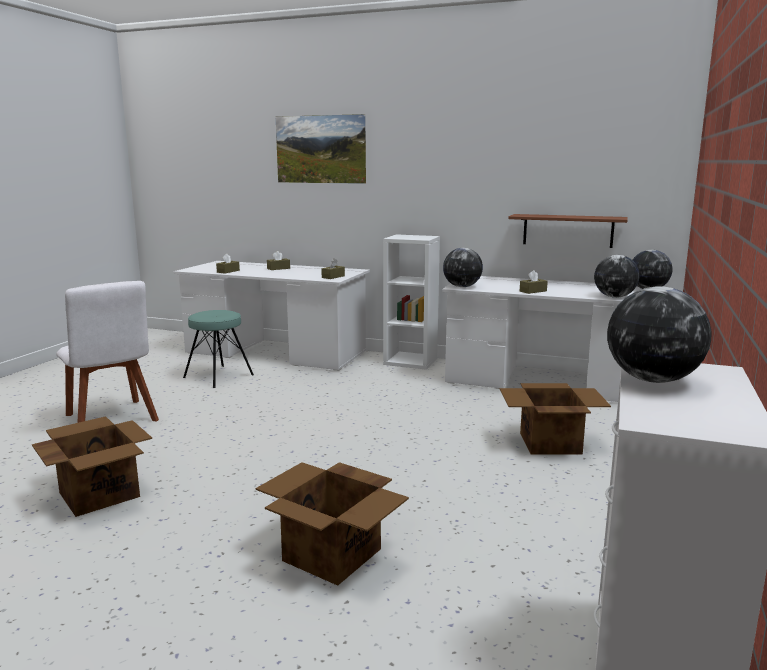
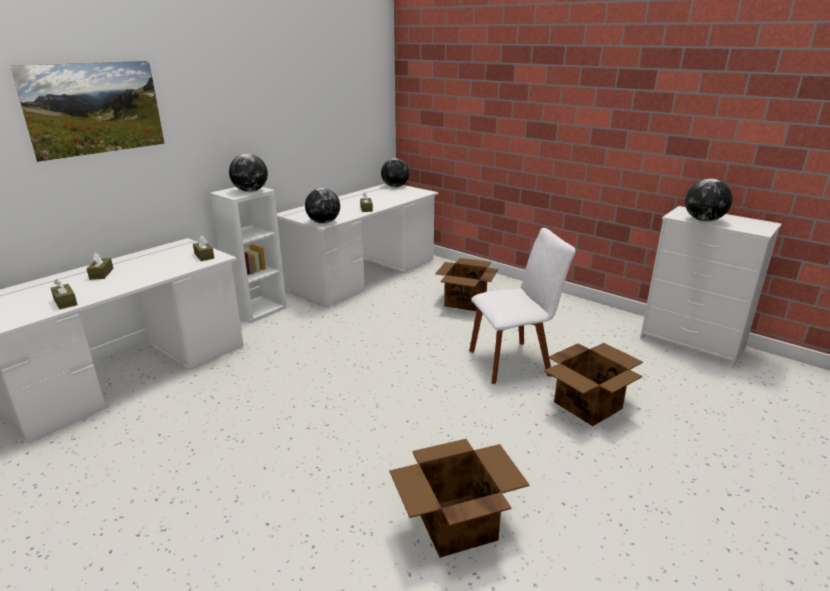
camera: 70 degrees left, 10 degrees up
(112, 420) = (244, 519): white chair -> white chair (513, 361)
(218, 376) = (168, 423): turquoise stool -> none
(567, 230) = (337, 155): brown shelf -> none
(614, 297) = (407, 197): globe -> globe (250, 191)

